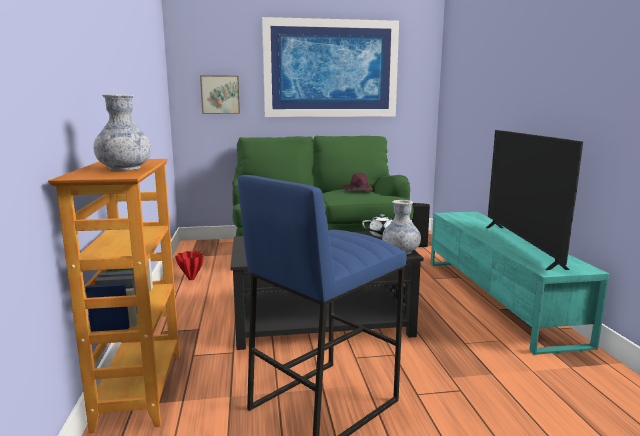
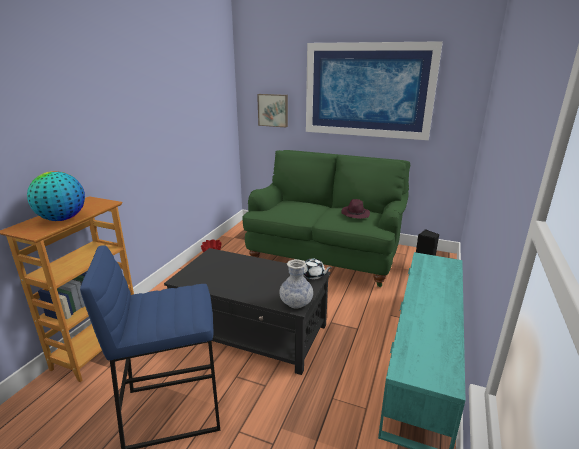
camera: 30 degrees right, 10 degrees up
(125, 168) = (62, 219): vase -> globe
(521, 245) = (431, 326): television -> none

